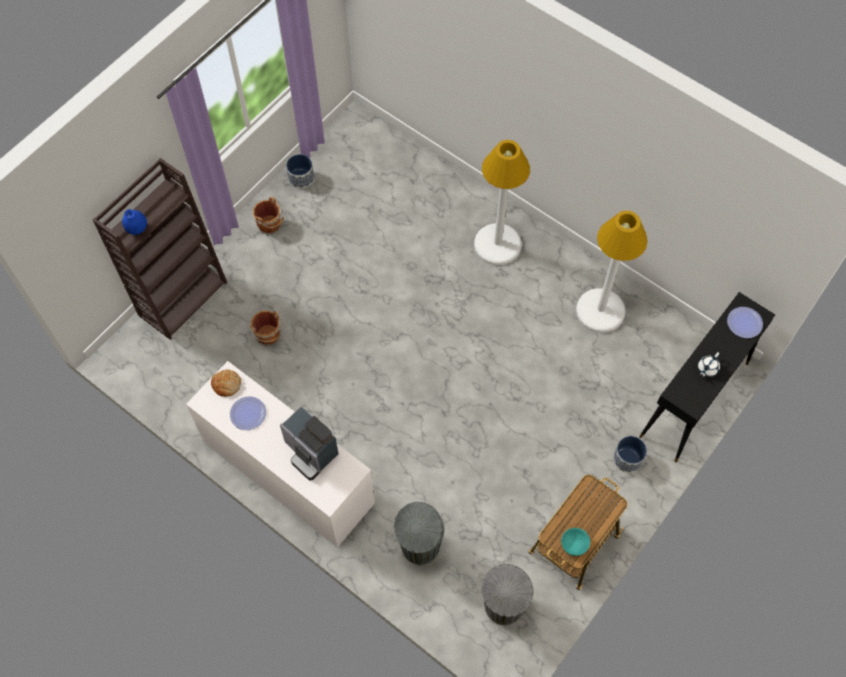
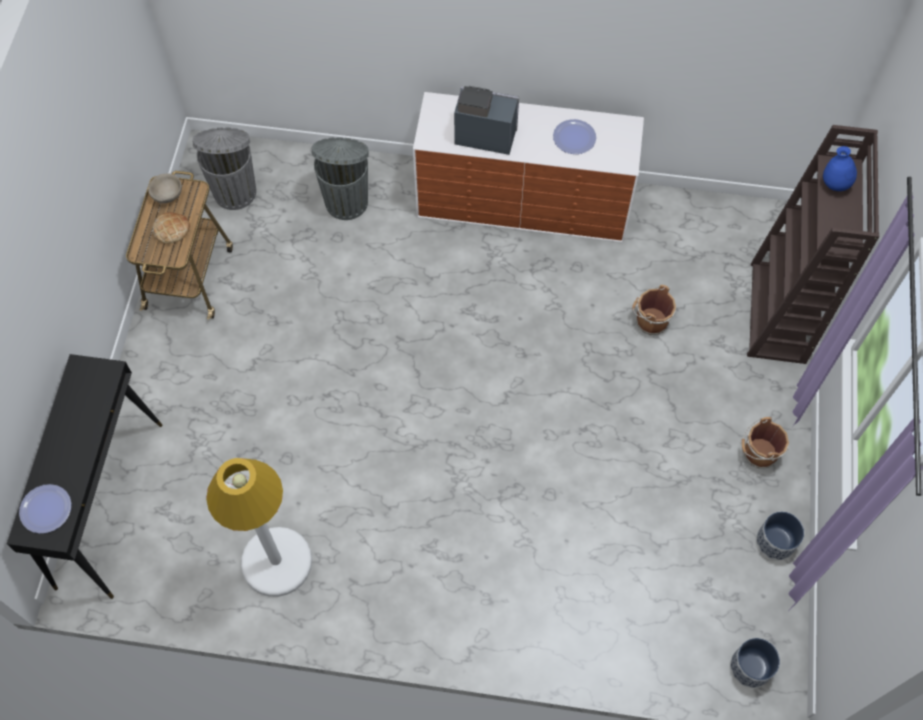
camera: 150 degrees right, 0 degrees up
(226, 384) = (619, 153): bread -> bread (171, 229)
(497, 245) = (458, 586): white floor lamp -> none
(574, 545) = (167, 194): turquoise bowl -> beige bowl
(627, 459) = (166, 393): planter -> planter (750, 667)
(707, 369) = (77, 422): white teapot -> none

